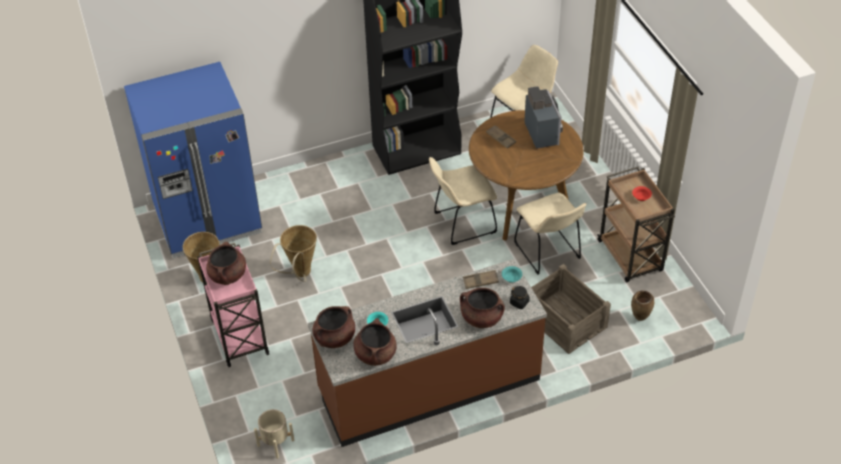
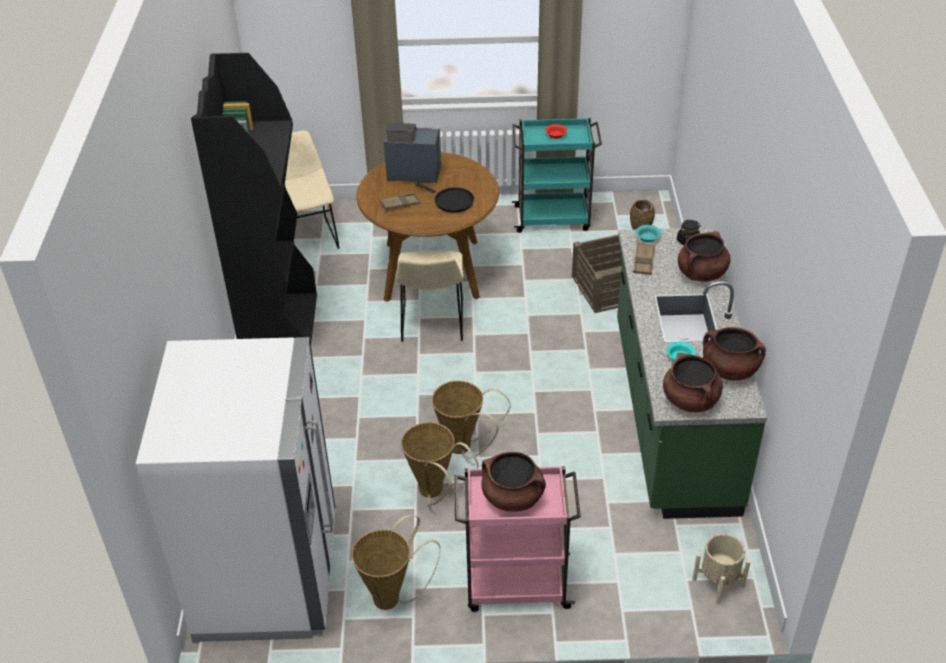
camera: 70 degrees left, 5 degrees down
(208, 220) = (268, 576): blue fridge -> white fridge
(346, 277) = (465, 448): none -> basket
(428, 385) = (672, 414): brown counter -> green counter
(519, 164) = (451, 201): none -> black frying pan
(549, 253) = (517, 271): beige chair -> none
(630, 257) = (553, 218): brown cart -> turquoise cart

